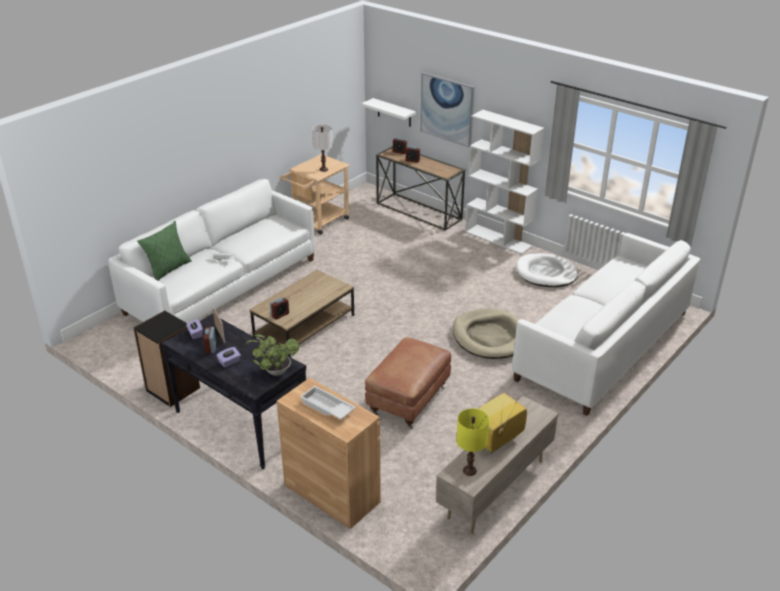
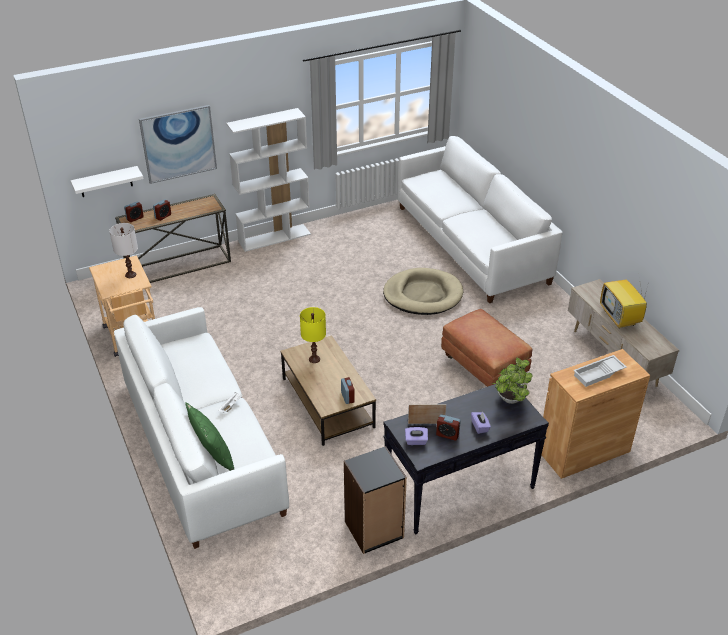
camera: 65 degrees left, 5 degrees up
(469, 470) = (649, 342): yellow table lamp -> yellow table lamp (314, 359)
(546, 273) = (351, 233): white dog bed -> none

